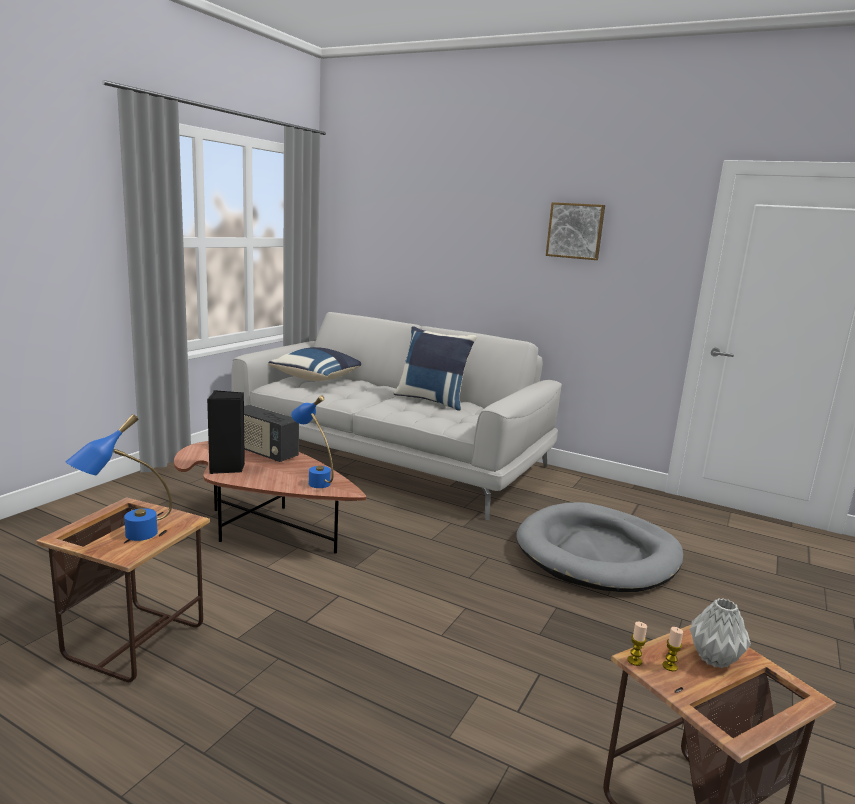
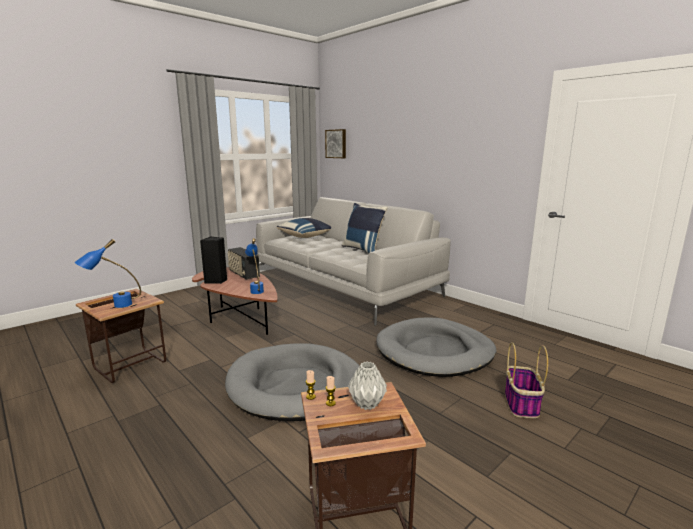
camera: 20 degrees right, 0 degrees up
(453, 636) = (296, 386): none -> grey dog bed
(575, 231) = (458, 134): picture -> picture (336, 144)
(754, 616) = (521, 404): none -> basket

